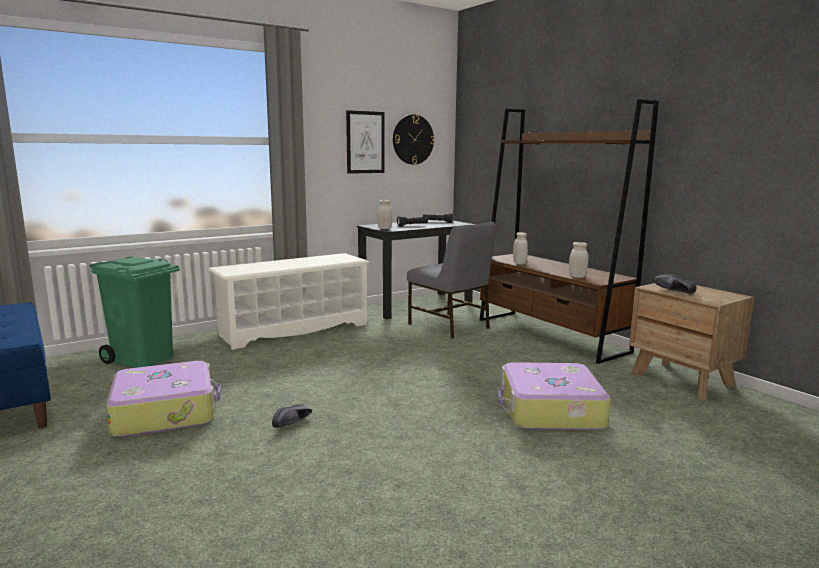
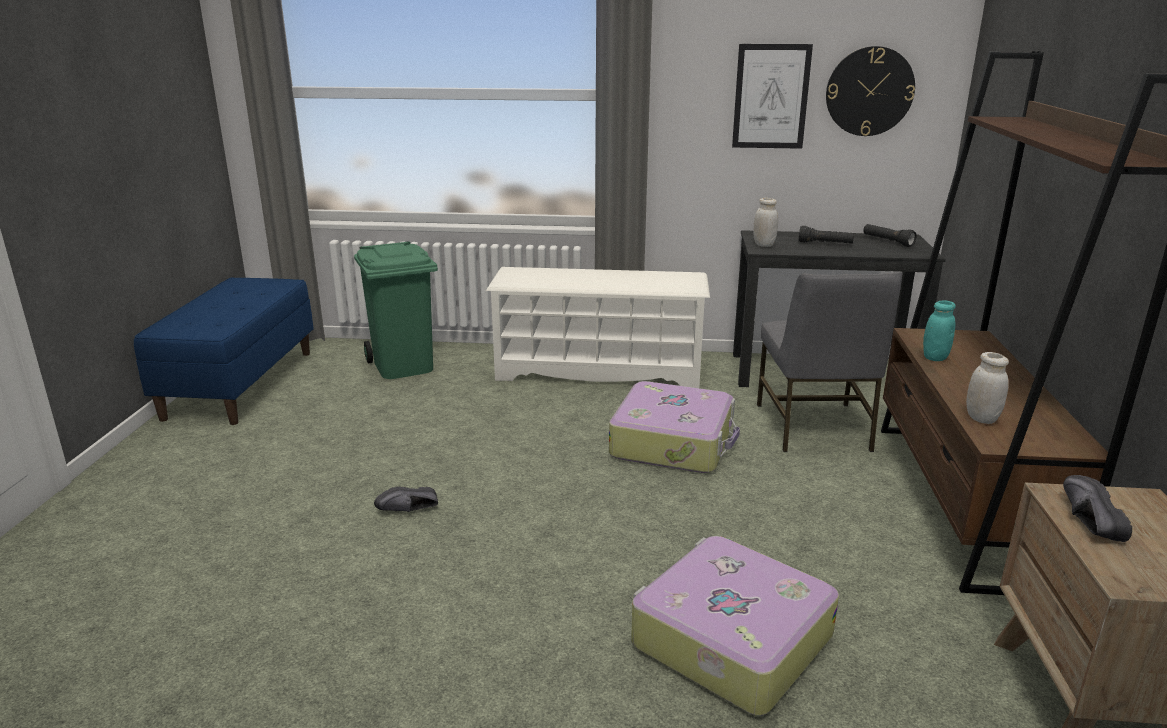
camera: 40 degrees right, 10 degrees up
(166, 411) = (332, 444): suitcase -> suitcase (673, 442)
(519, 263) = (935, 357): white jar -> turquoise jar

